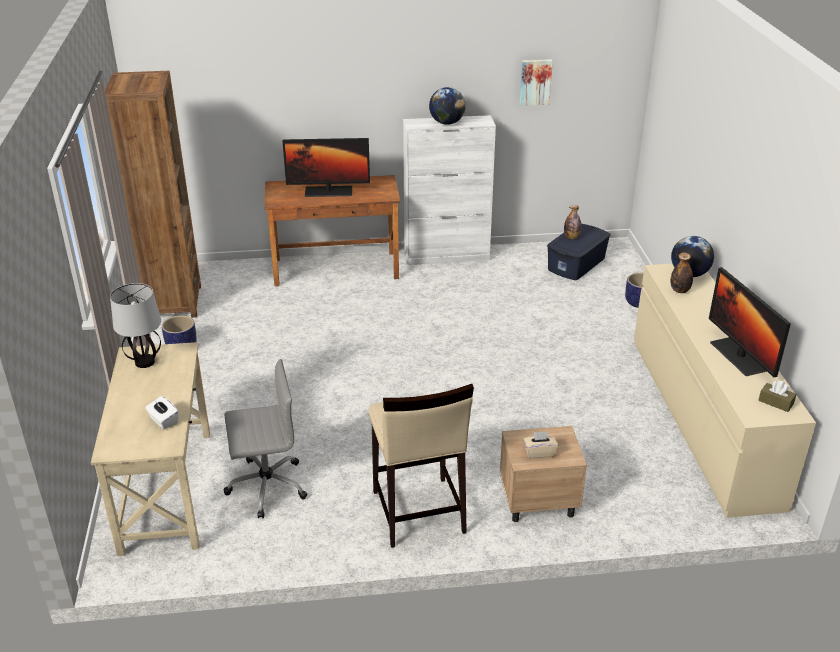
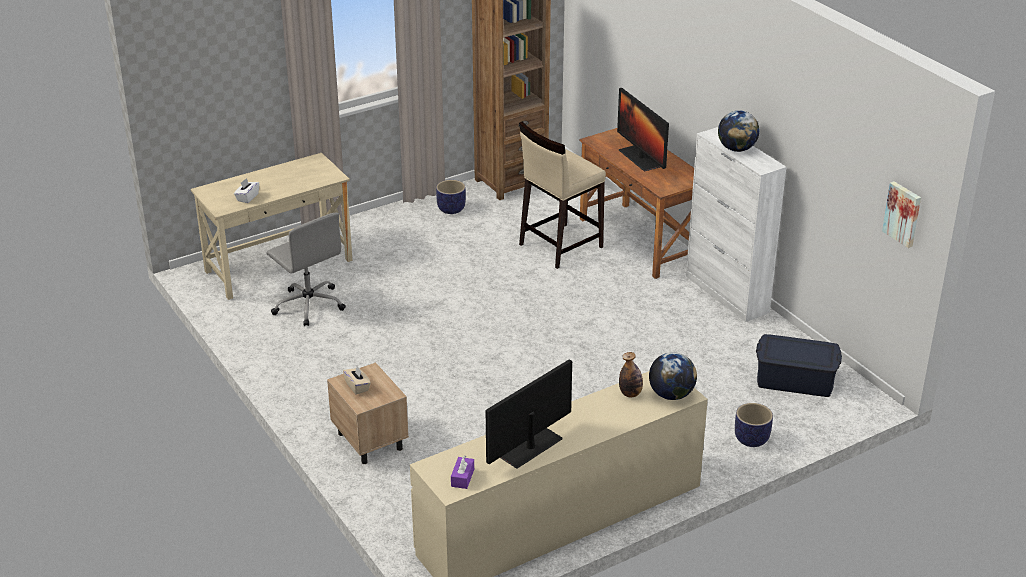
camera: 65 degrees right, 0 degrees up
(144, 362) = (309, 168): table lamp -> none
(418, 512) = (321, 383): beige stool -> beige stool (559, 246)
(535, 82) = (831, 155): picture -> picture (903, 213)
(571, 237) = (797, 346): bottle -> none
(775, 402) = (462, 478): brown tissue box -> purple tissue box

